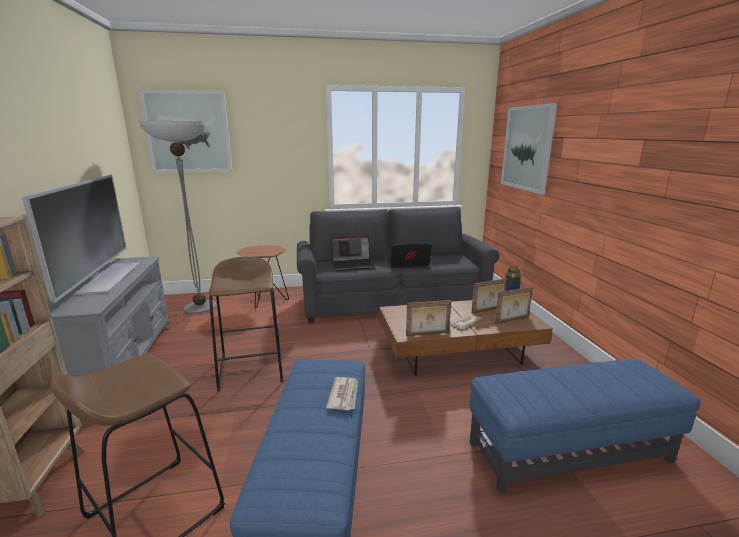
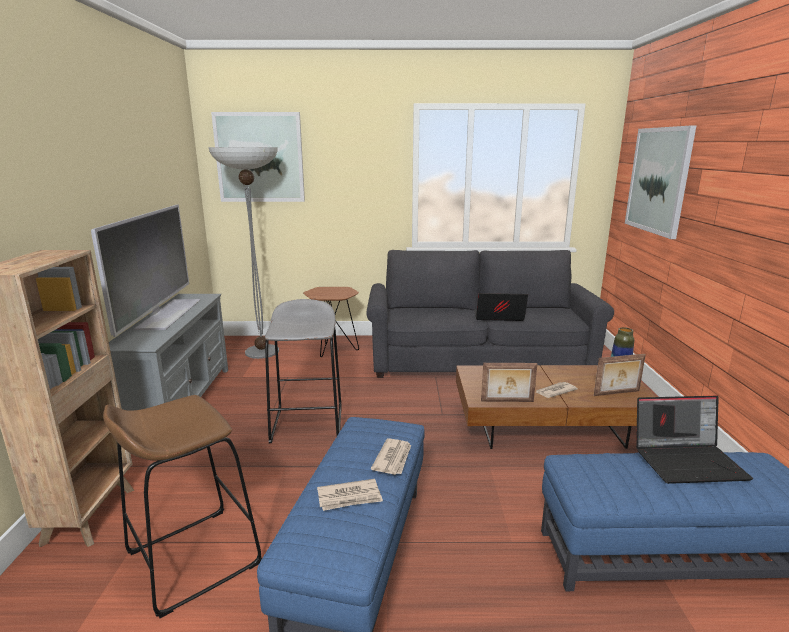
camera: 10 degrees right, 0 degrees up
(251, 369) = (308, 423): brown stool -> grey stool
(311, 437) = (350, 497): none -> newspaper
(353, 265) = (433, 314): laptop -> laptop (688, 461)
(488, 310) = (589, 379): picture frame -> none

